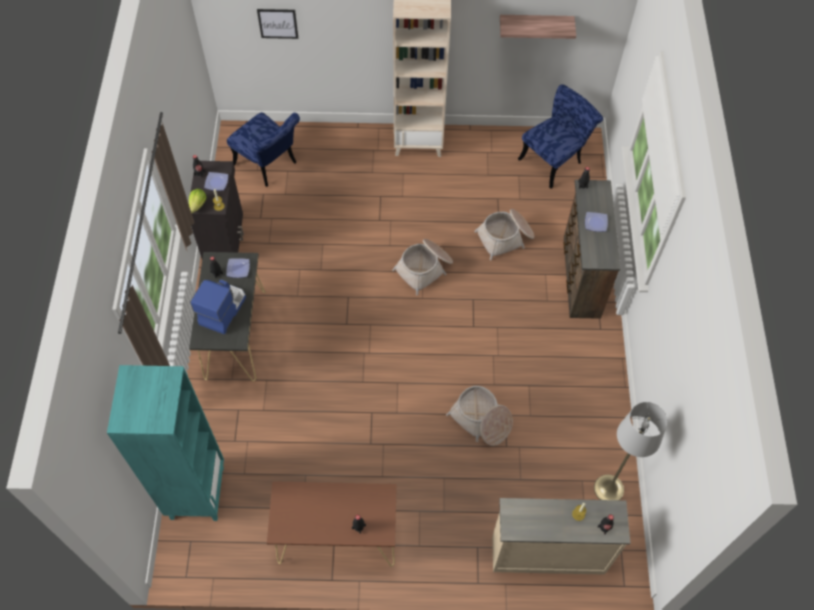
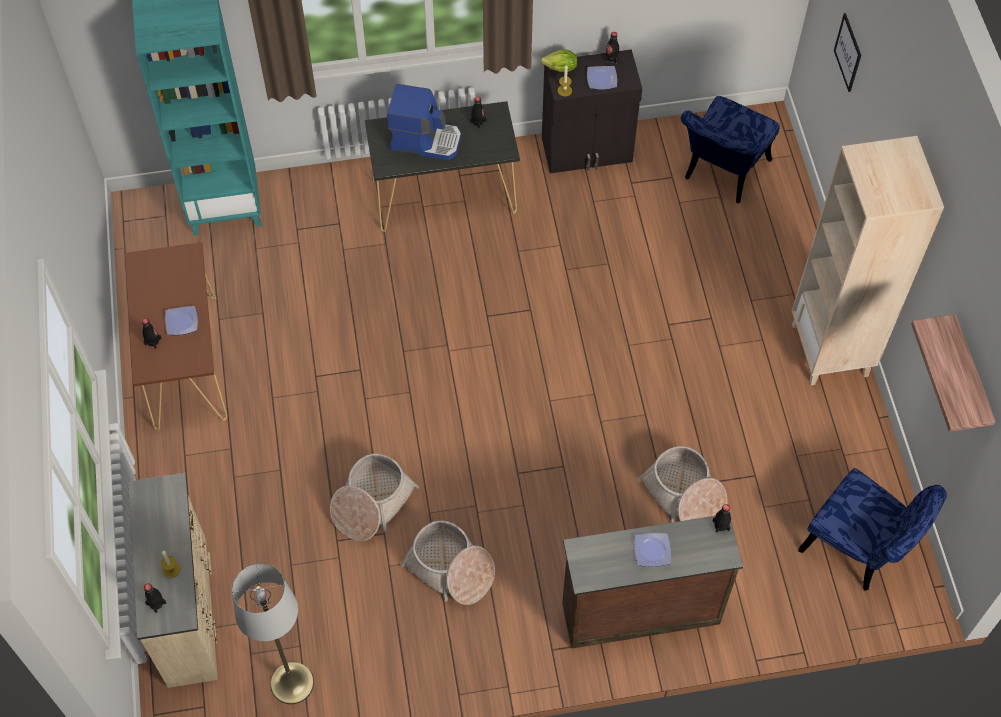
camera: 80 degrees right, 0 degrees up
(238, 269) = (489, 143): plate -> plate (181, 322)
(424, 268) = (600, 395): basket -> basket (450, 569)

